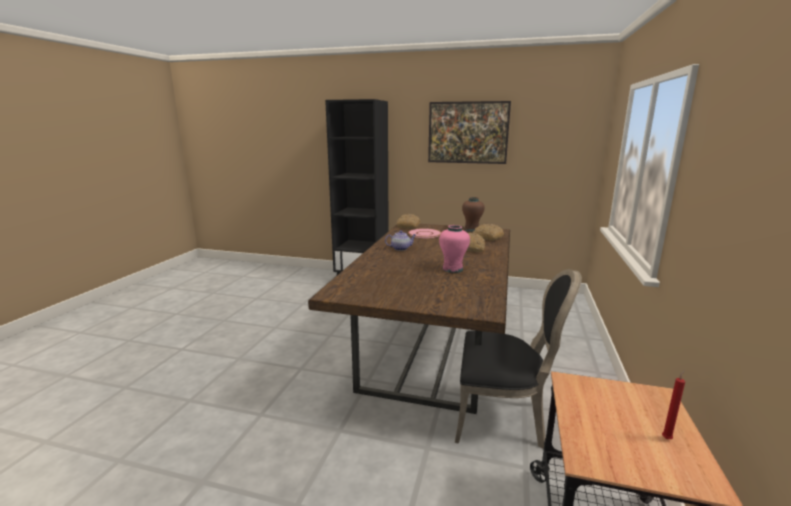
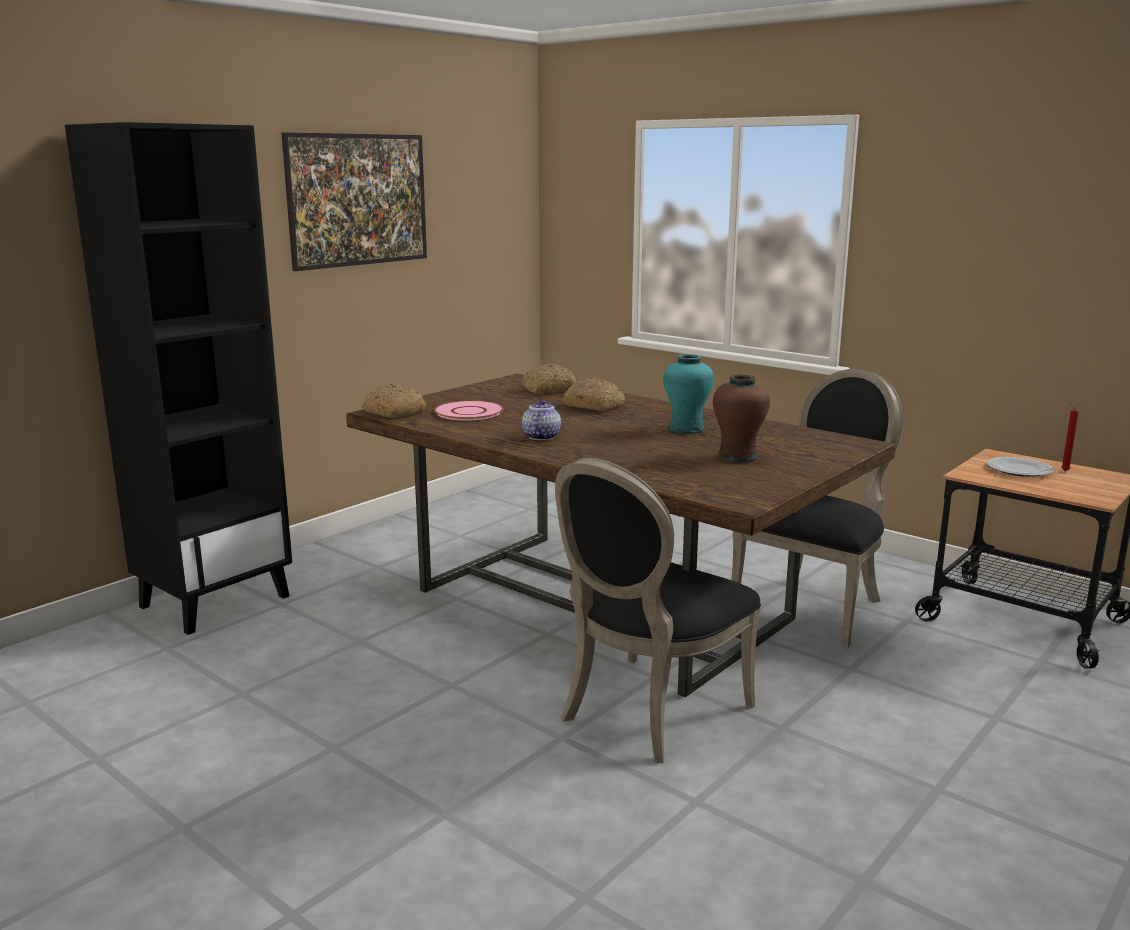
camera: 65 degrees left, 0 degrees up
(332, 385) = (647, 712): none -> black chair
(452, 269) = (686, 429): pink vase -> turquoise vase
(471, 229) = (488, 388): brown vase -> brown vase (737, 457)
(625, 409) = (1019, 470): none -> plate

